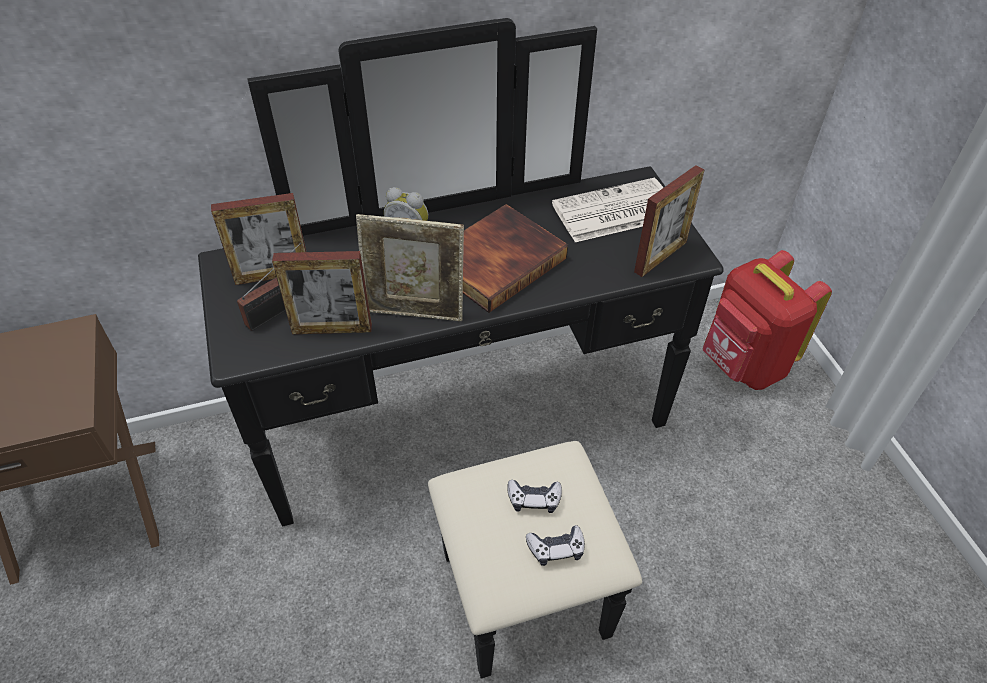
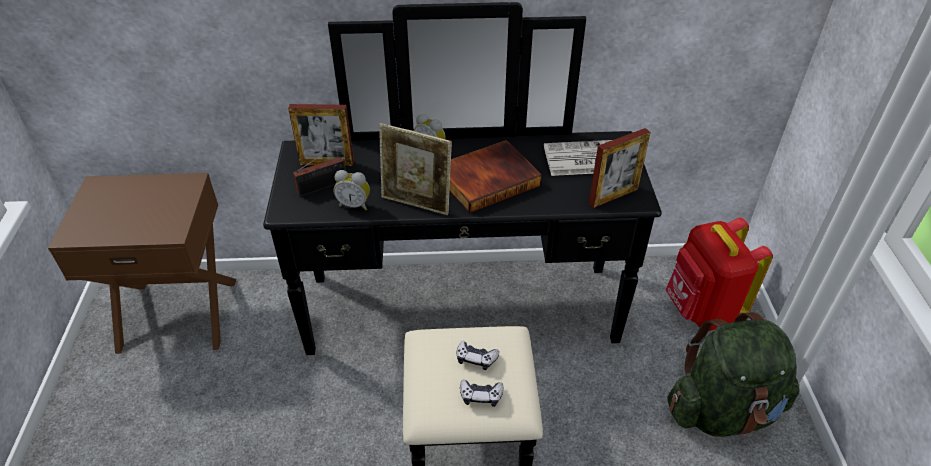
camera: 15 degrees right, 5 degrees down
(332, 329) = (354, 205): picture frame -> alarm clock
(803, 483) = (723, 410): none -> green backpack

